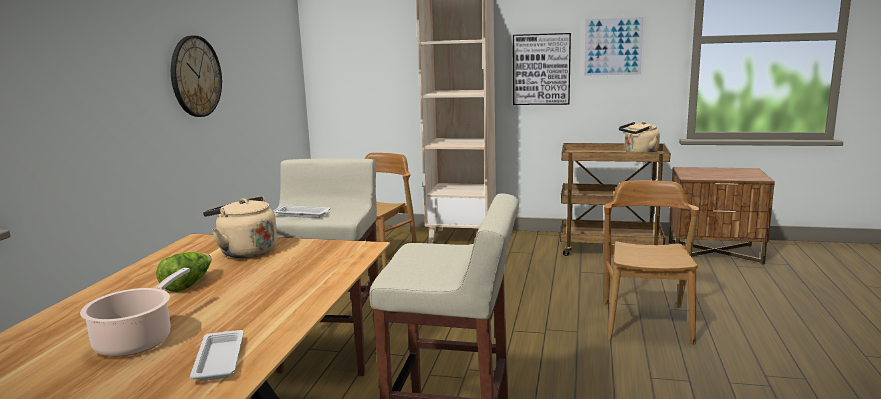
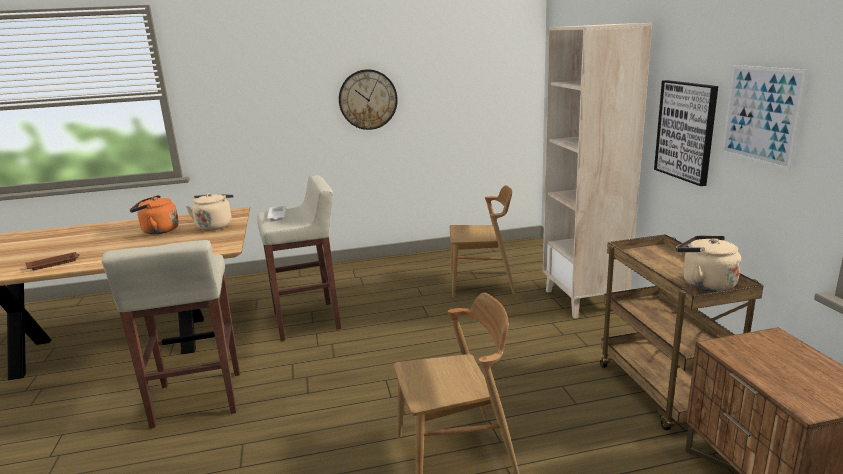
camera: 65 degrees right, 5 degrees up
(137, 340) = (83, 244): cooking pot -> none
(187, 284) = (158, 231): lettuce -> orange kettle
(220, 359) = (54, 263): white tray -> brown tray

